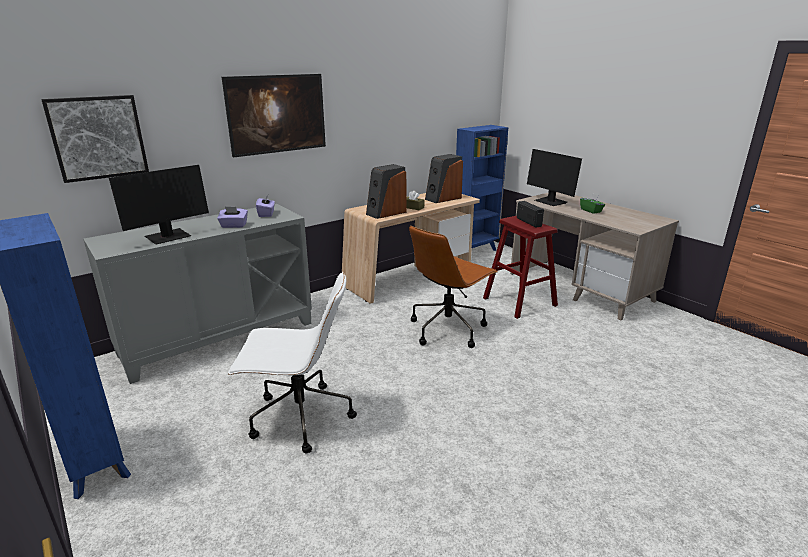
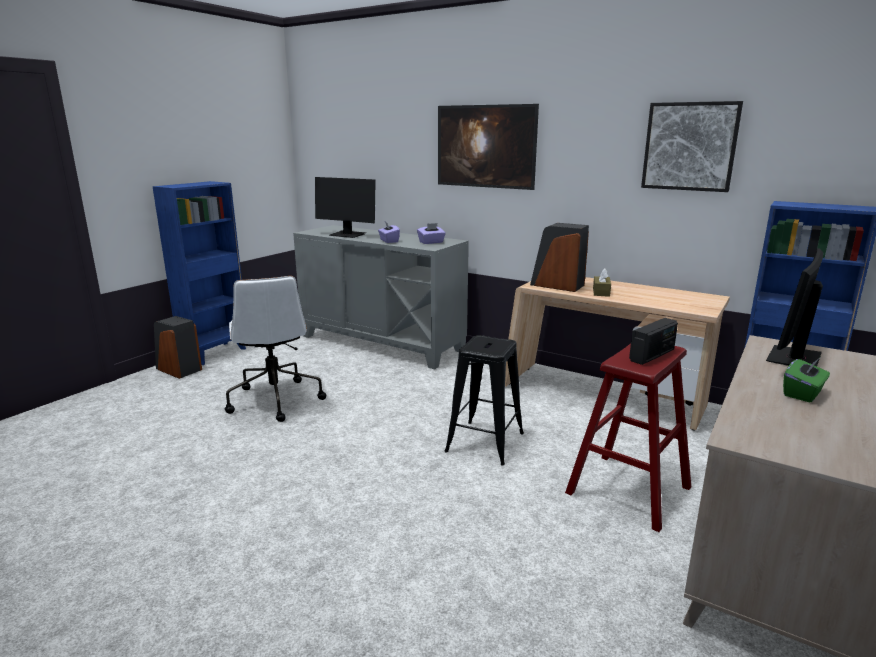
camera: 70 degrees right, 5 degrees down
(98, 138) = (353, 151): picture -> picture (689, 146)
(443, 198) = (673, 300): speaker -> speaker (178, 370)
(448, 329) = (485, 442): brown office chair -> black stool

